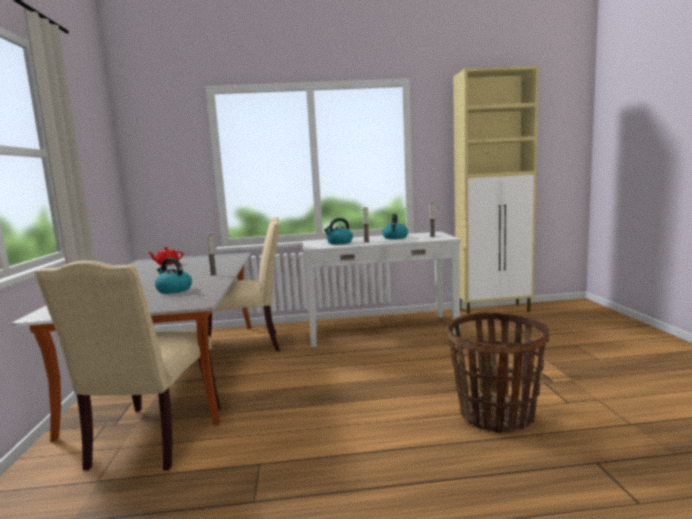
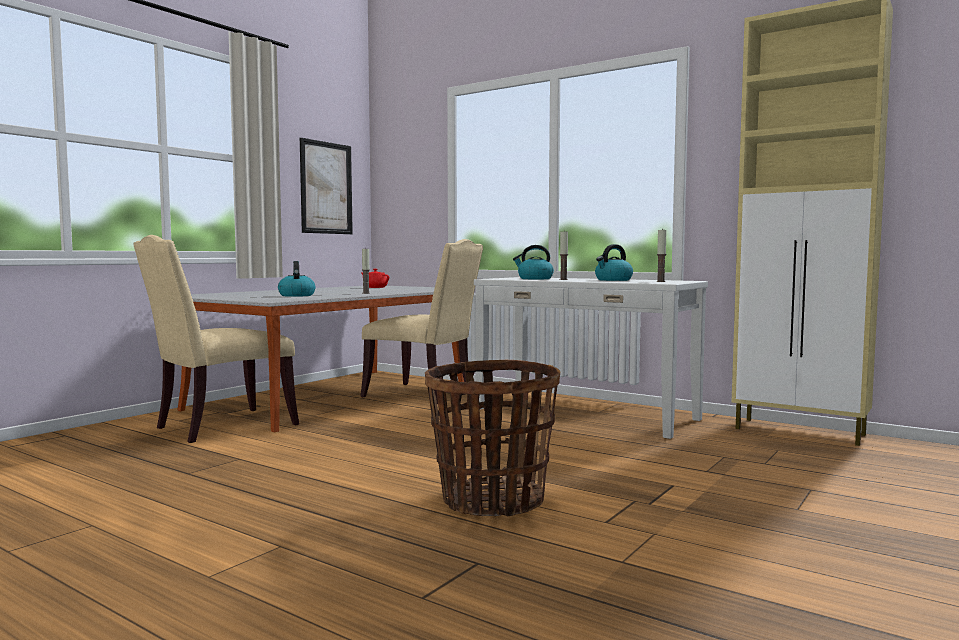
camera: 40 degrees right, 5 degrees down
(98, 175) = (326, 188): none -> picture

